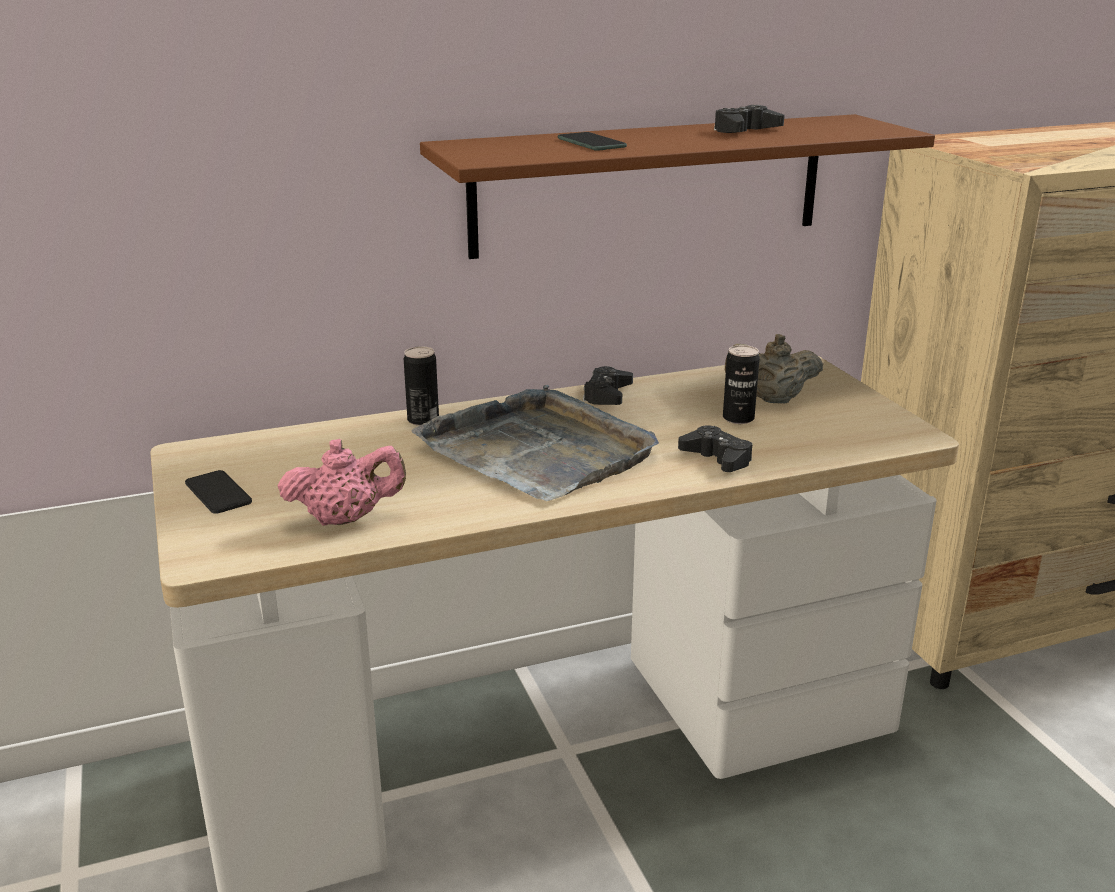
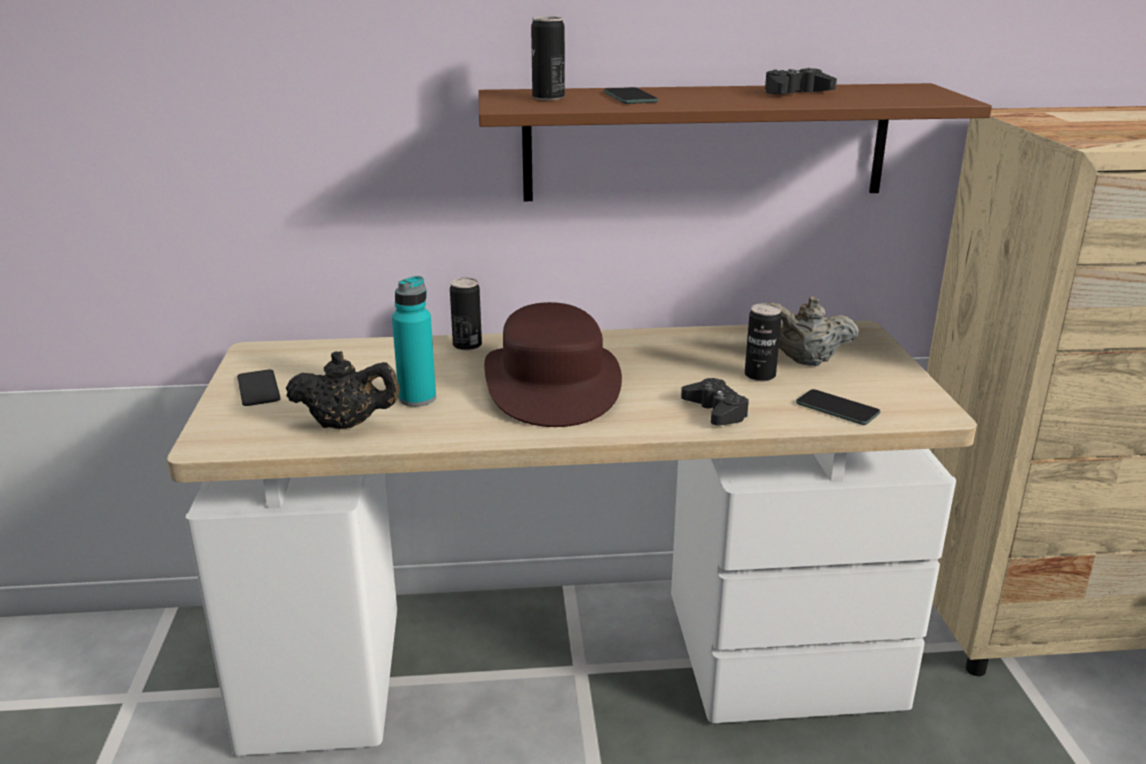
camera: 15 degrees right, 0 degrees up
(346, 519) = (347, 424): pink teapot -> black teapot
(405, 482) = (417, 398): none -> turquoise bottle
(508, 147) = (548, 97): none -> can
(539, 450) = (552, 384): grey tray -> brown hat
(607, 394) = (647, 340): black game controller -> none
(828, 442) = (837, 408): none -> phone

